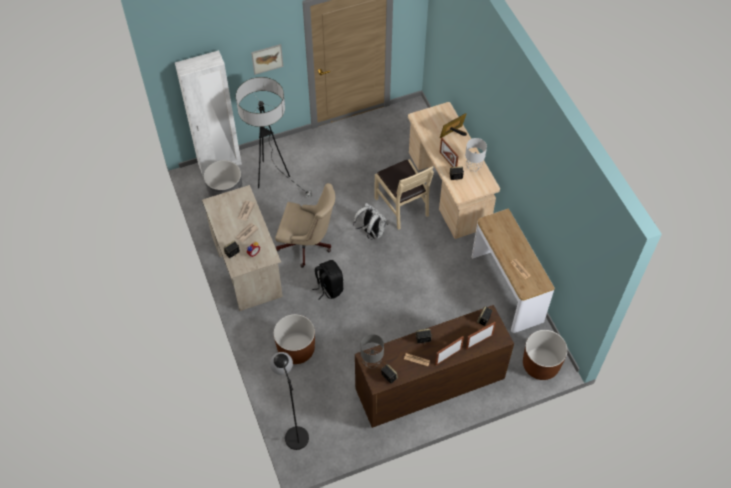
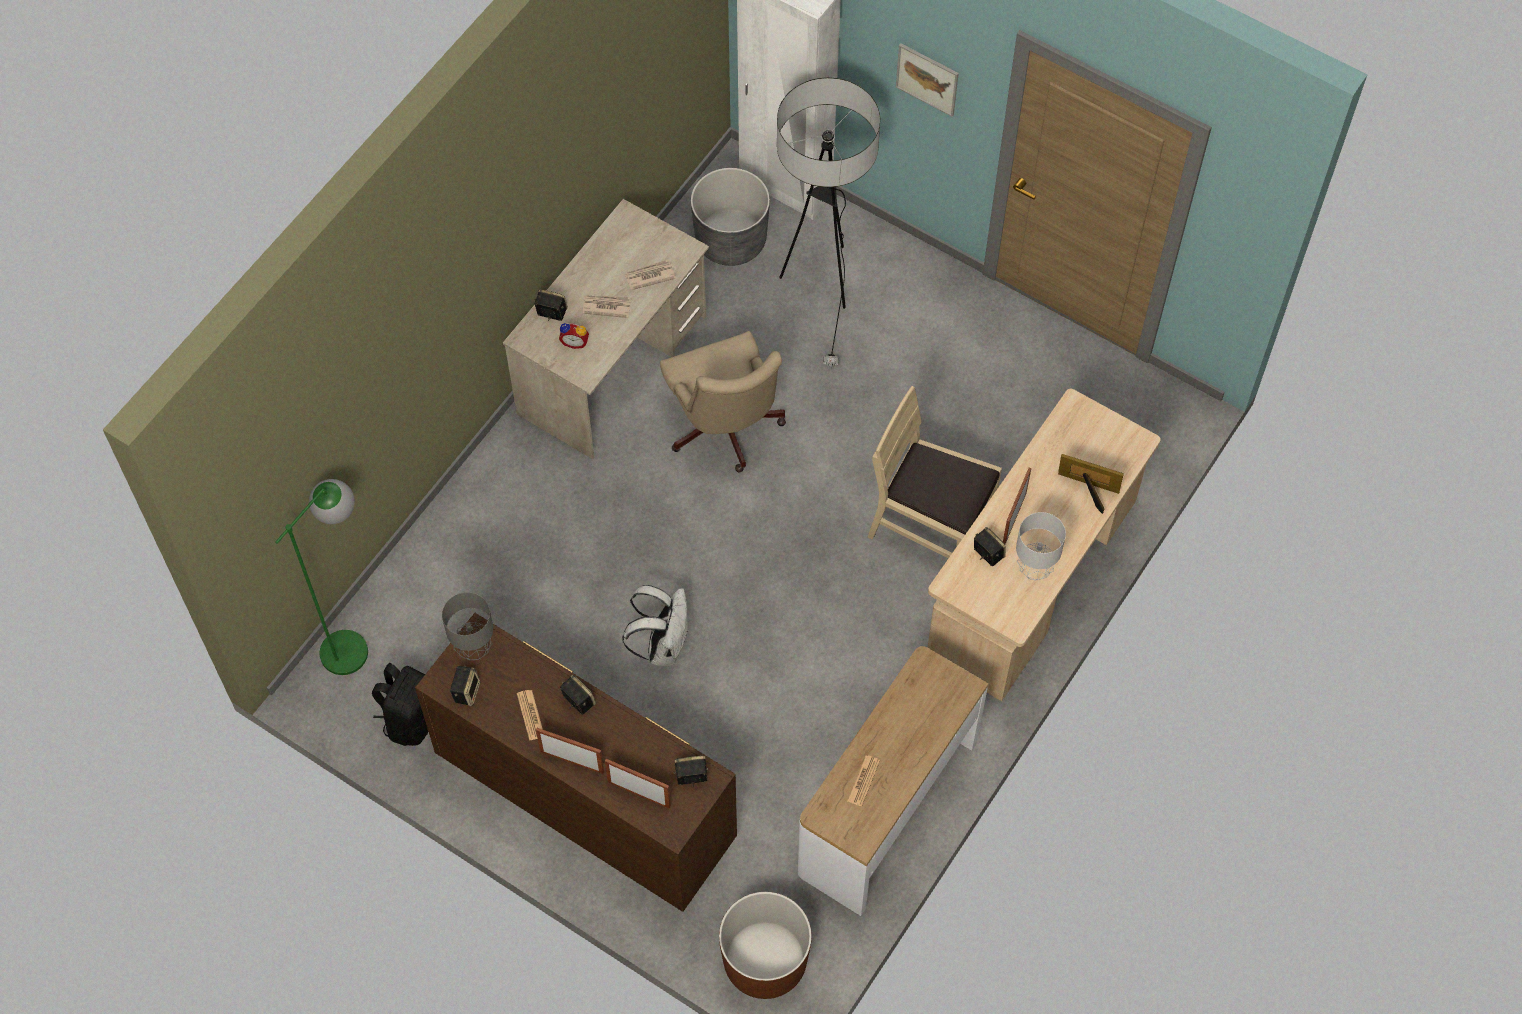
camera: 55 degrees right, 5 degrees up
(294, 430) = (355, 640): black floor lamp -> green floor lamp
(296, 349) = (507, 545): brown planter -> none
(329, 288) = (664, 518): black backpack -> black backpack (411, 718)
(371, 232) = (832, 512): white backpack -> white backpack (663, 645)
(402, 206) = (930, 526): beige chair -> beige chair turned 90 degrees clockwise

